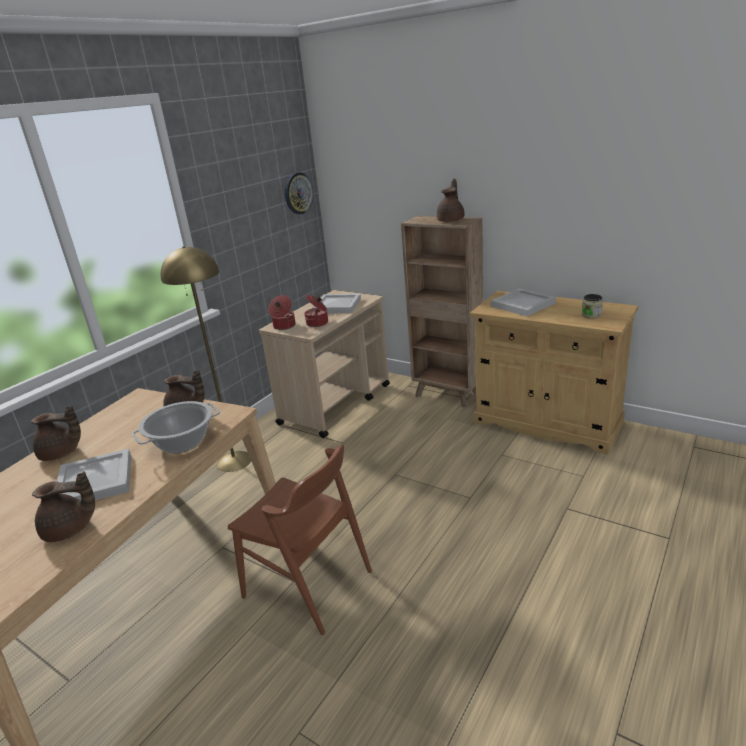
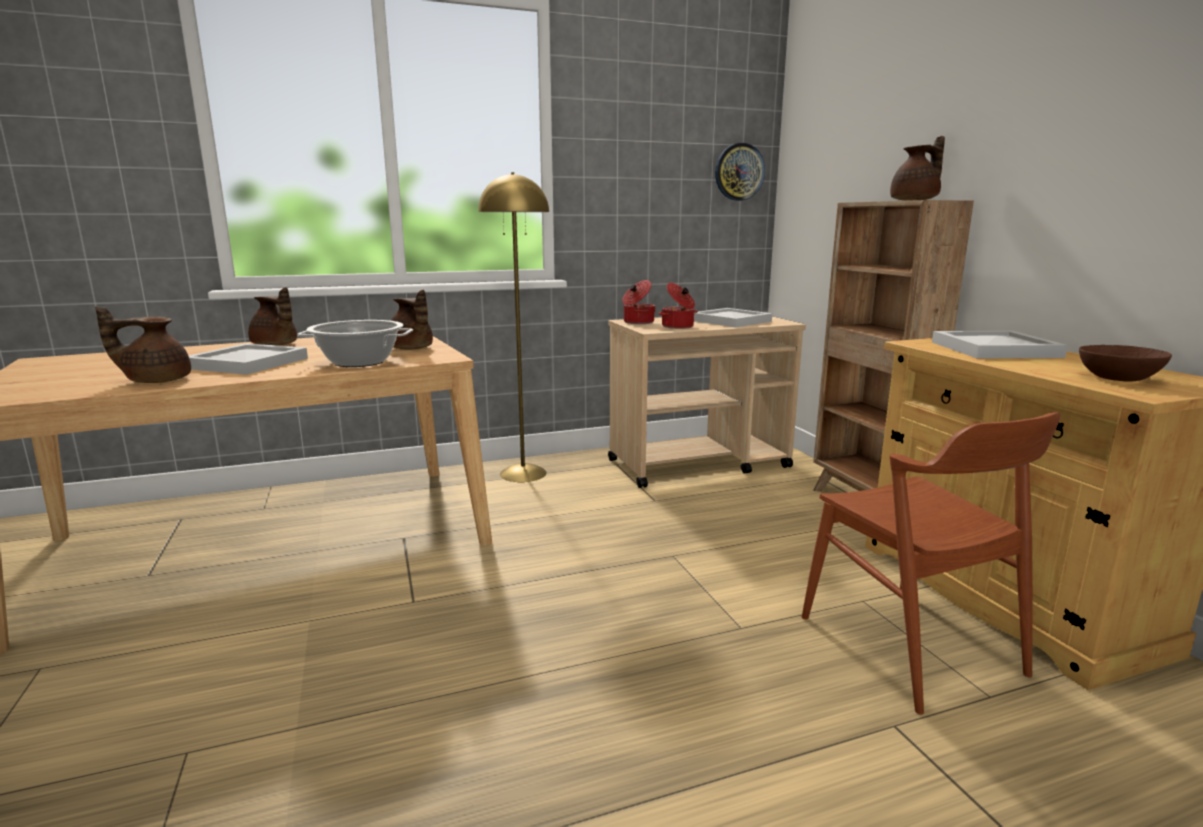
camera: 35 degrees right, 10 degrees down
(70, 530) = (156, 380): brown teapot -> brown teapot turned 135 degrees clockwise
(308, 584) = (420, 612): brown chair -> brown chair (909, 644)
(591, 315) = (1119, 378): jar -> brown bowl

